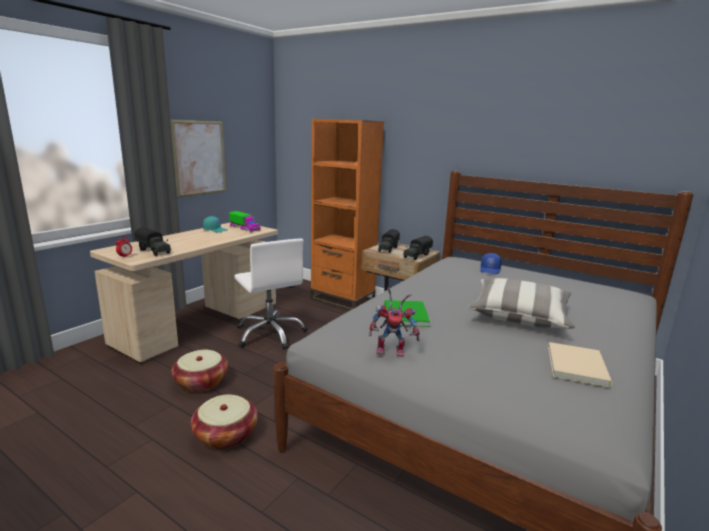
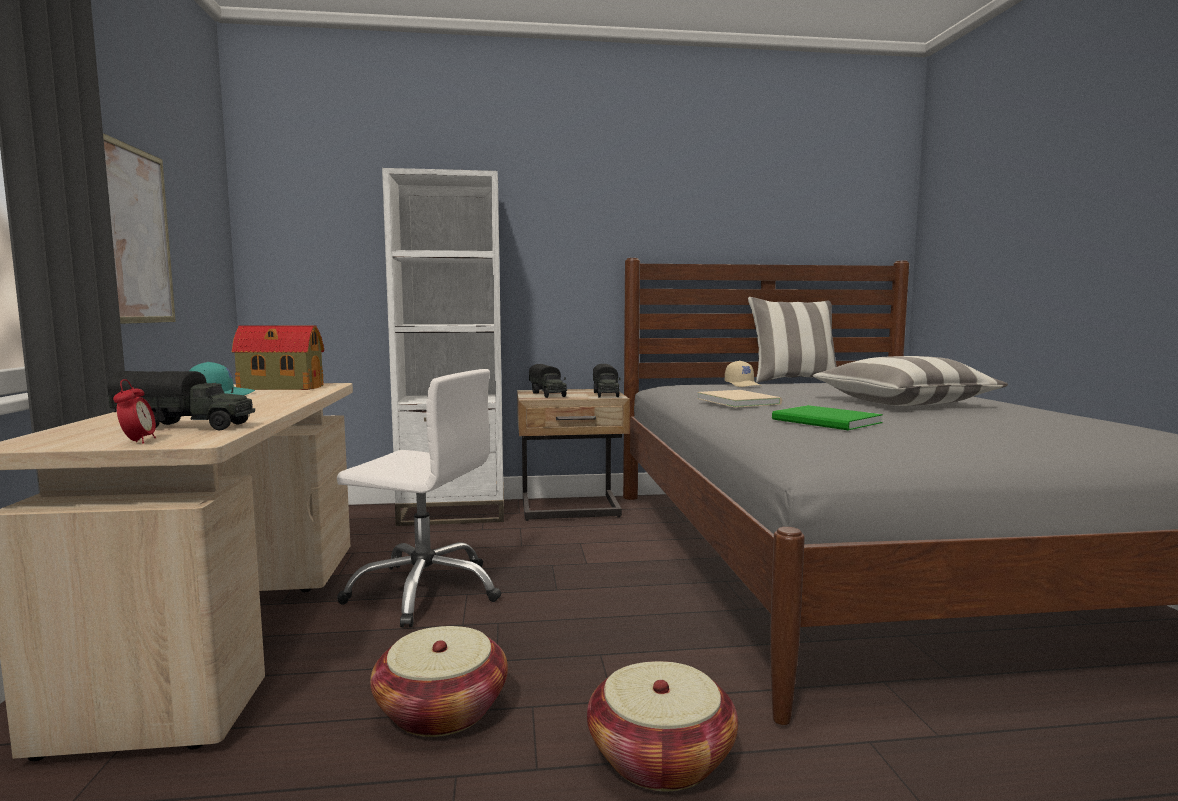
camera: 40 degrees left, 10 degrees down
(244, 228) = (279, 387): toy truck -> toy house
(342, 299) = (453, 513): orange bookcase -> white bookcase
(393, 350) = (932, 445): toy robot -> none
(490, 270) = (743, 385): blue cap -> beige cap
(557, 273) = (793, 381): none -> pillow
(578, 365) = (1061, 417): beige book -> beige book (738, 401)

